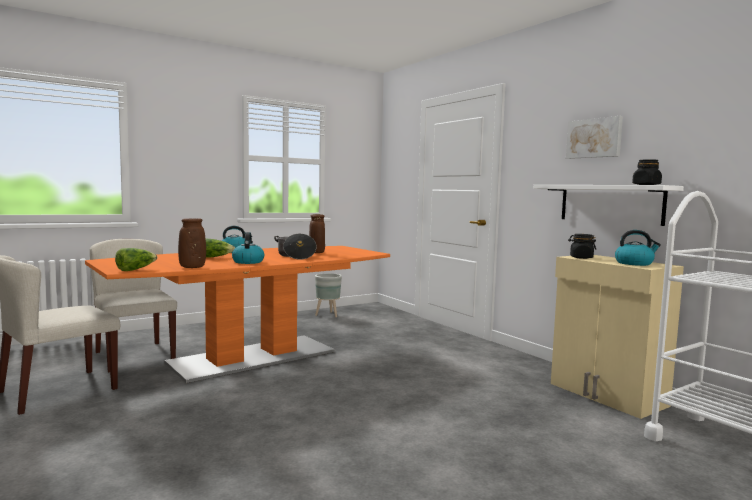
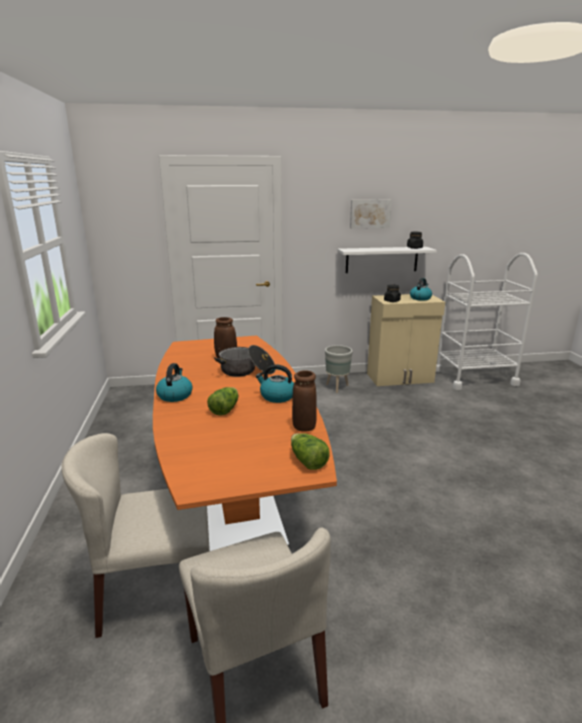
camera: 65 degrees left, 15 degrees up
(328, 315) = (126, 422): grey planter -> grey planter (337, 387)

